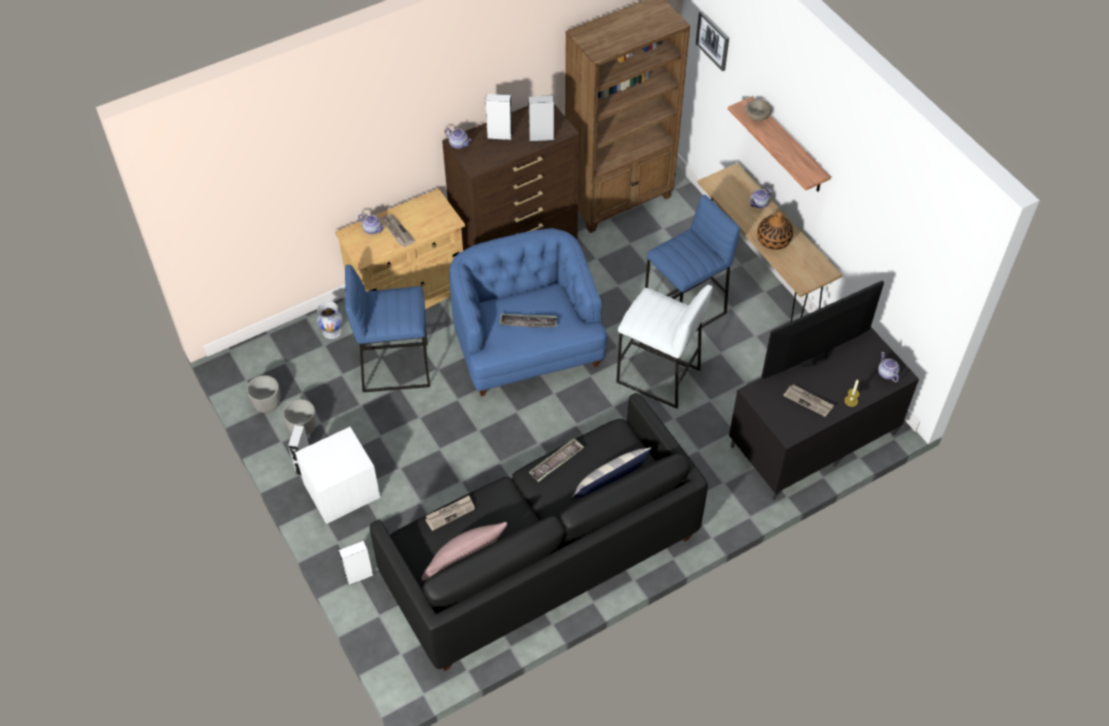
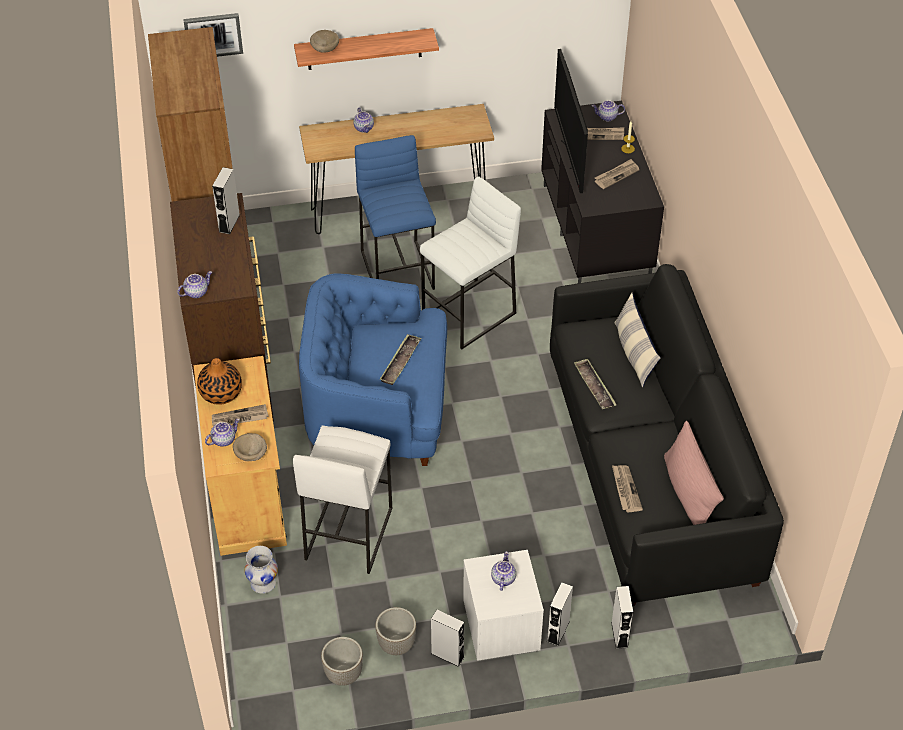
camera: 70 degrees left, 5 degrees down
(339, 457) = (502, 578): none -> teapot
(364, 250) = (251, 455): none -> beige bowl
(395, 366) = (347, 533): blue stool -> white stool
(499, 136) = (205, 255): white speaker -> white speaker (558, 631)
(773, 240) = (417, 134): vase -> vase (221, 393)
(858, 374) = (600, 135): none -> newspaper

